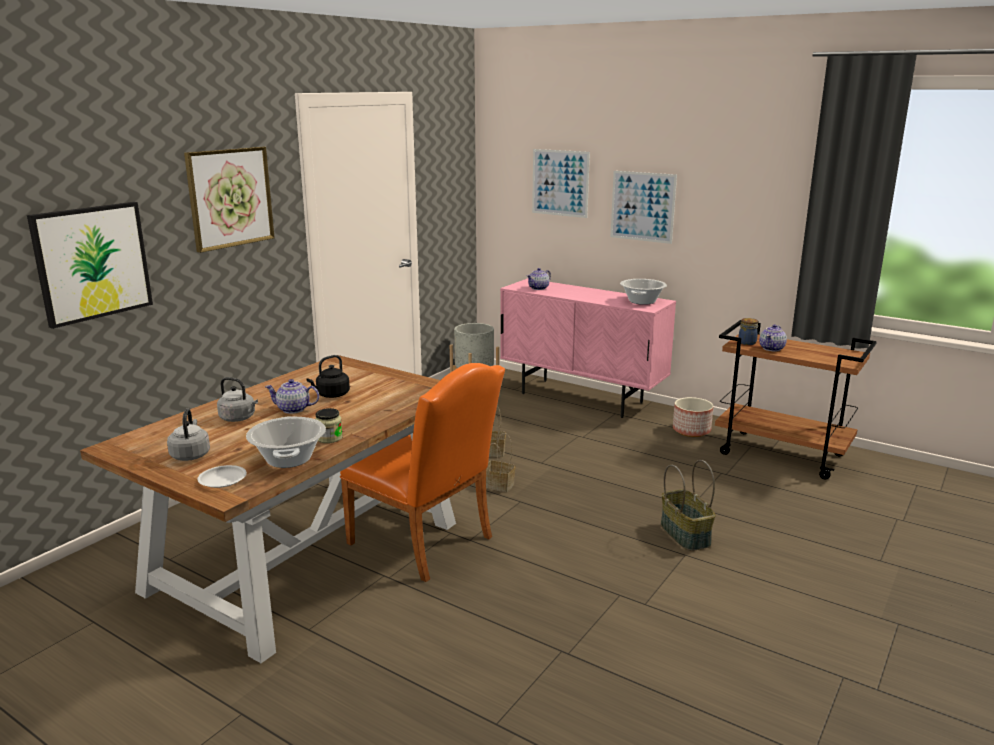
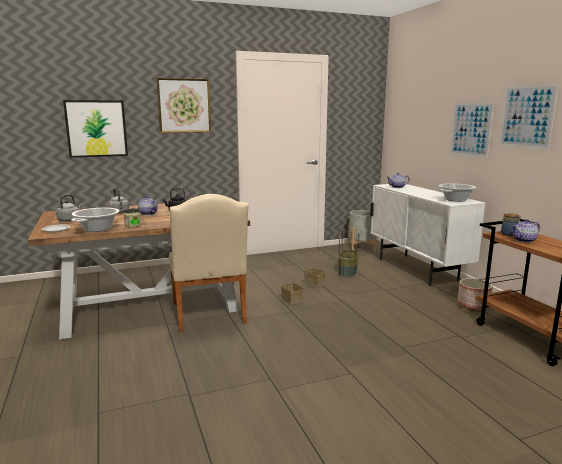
camera: 35 degrees right, 5 degrees down
(427, 543) = (209, 315): orange chair -> beige chair
(560, 183) = (425, 115): picture -> picture (527, 116)
(582, 398) = (417, 270): pink cabinet -> white cabinet
(686, 535) = (370, 362): basket -> basket (348, 271)

